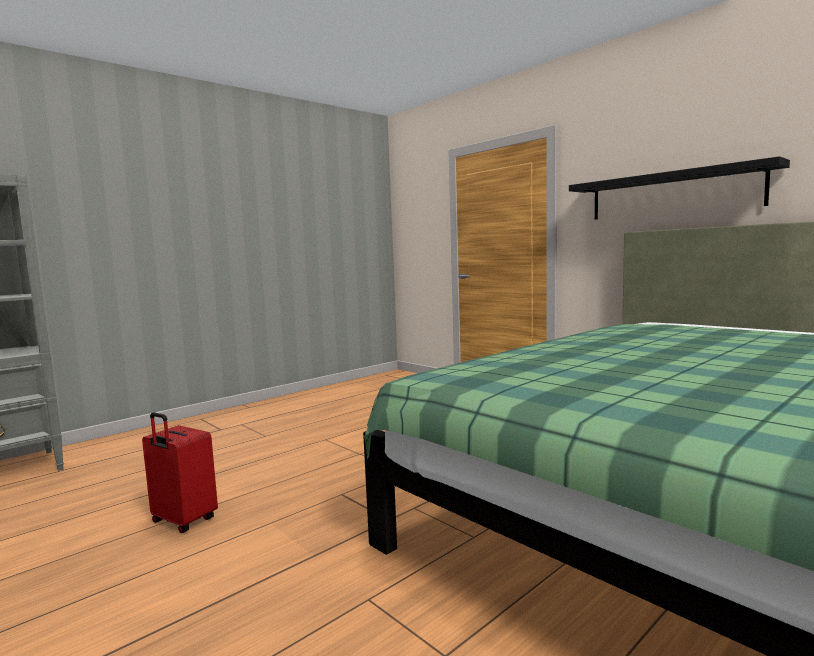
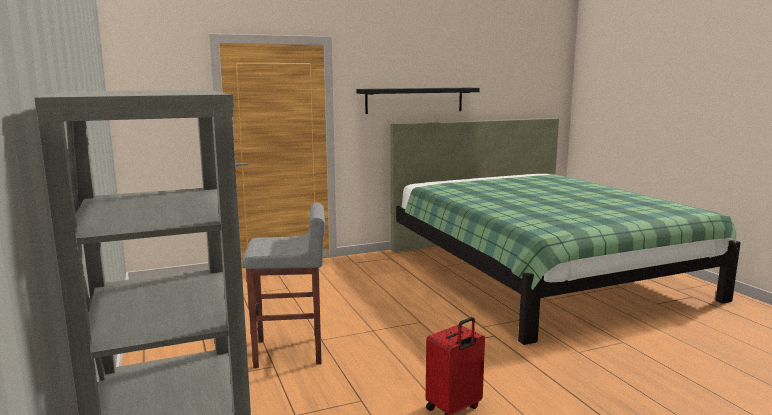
camera: 70 degrees left, 5 degrees up
(293, 435) = (290, 352): none -> grey stool

